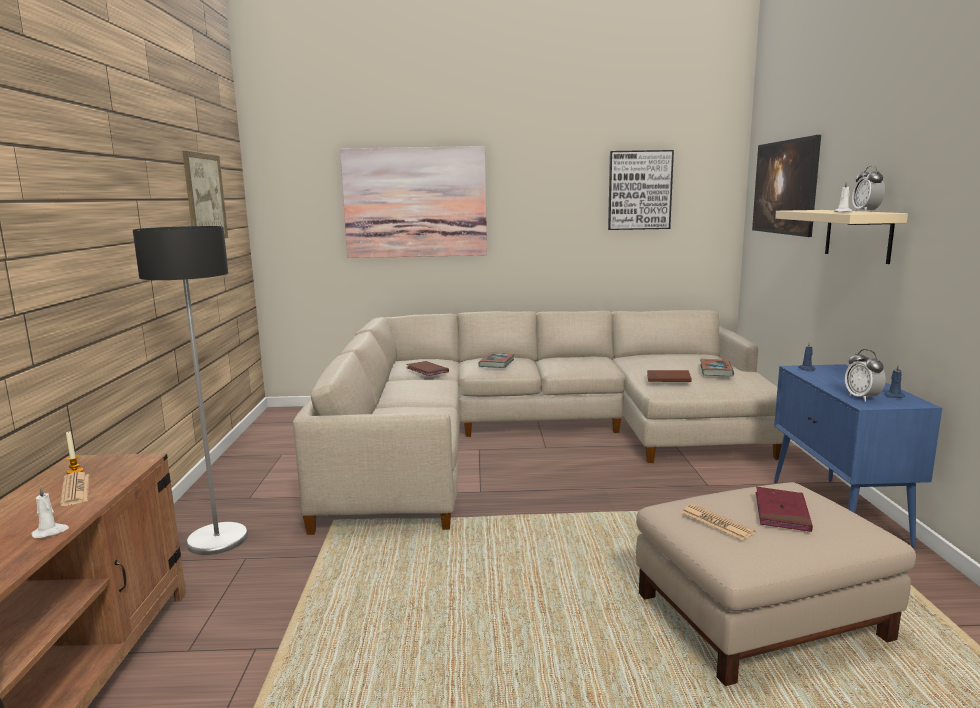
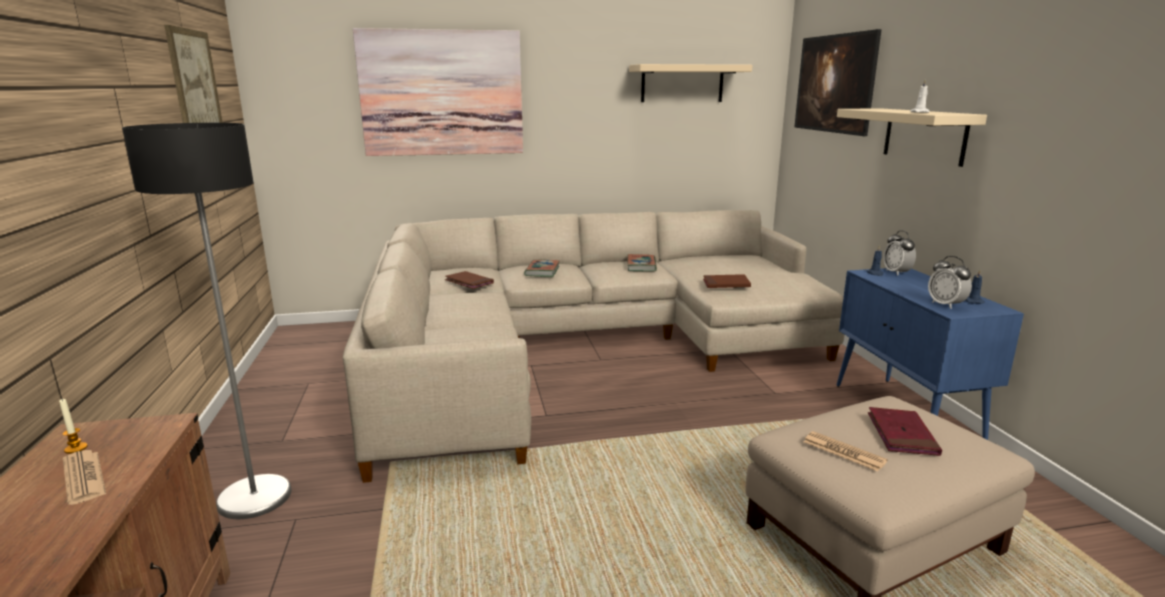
camera: 10 degrees left, 5 degrees up
(50, 532) = (63, 549): white candle -> none
(639, 190) = (682, 83): picture -> beige shelf
(716, 370) = (769, 273): book -> book (641, 266)
(866, 211) = (939, 112): alarm clock -> alarm clock (896, 273)

